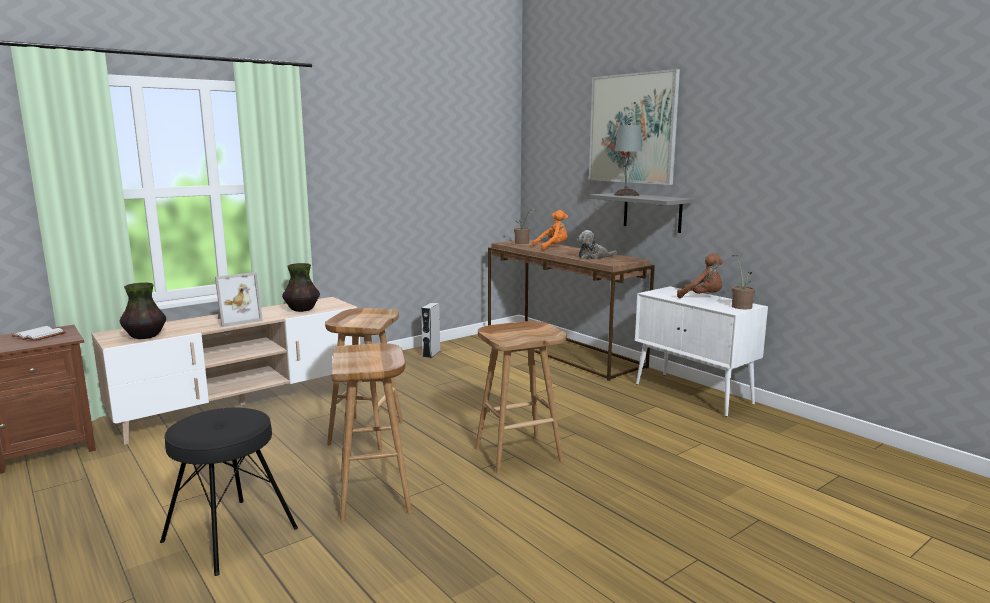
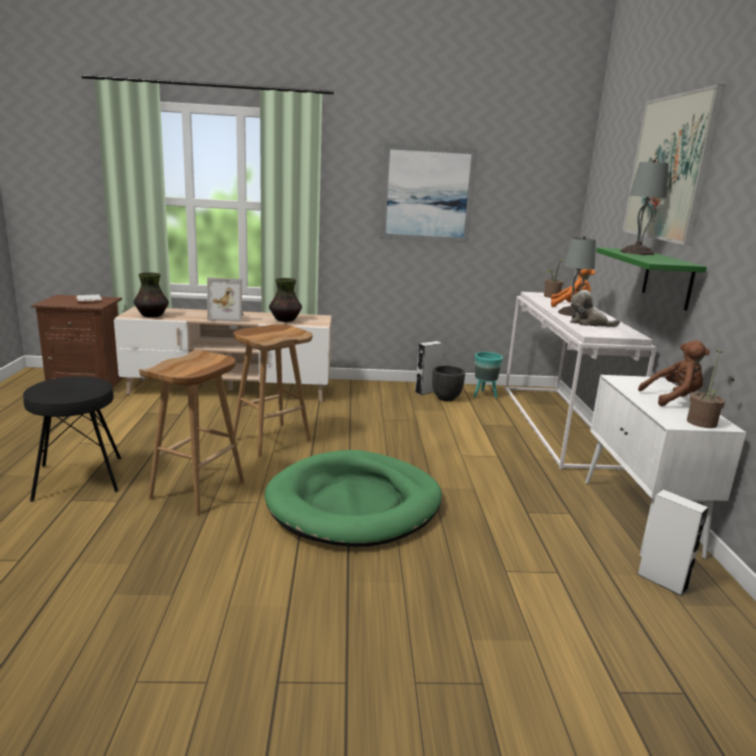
camera: 35 degrees right, 5 degrees up
(401, 162) = (427, 194): none -> picture
(455, 355) = (446, 398): none -> black planter
(479, 344) = (484, 395): none -> turquoise planter
(519, 454) = (355, 504): brown stool -> green dog bed
(564, 351) = (560, 425): brown console table -> white console table
(565, 252) = (571, 313): none -> grey table lamp
(652, 212) = (668, 279): grey shelf -> green shelf
(702, 297) = (673, 399): brown plush toy -> brown plush toy turned 75 degrees counterclockwise
(753, 425) = (662, 581): none -> white speaker

